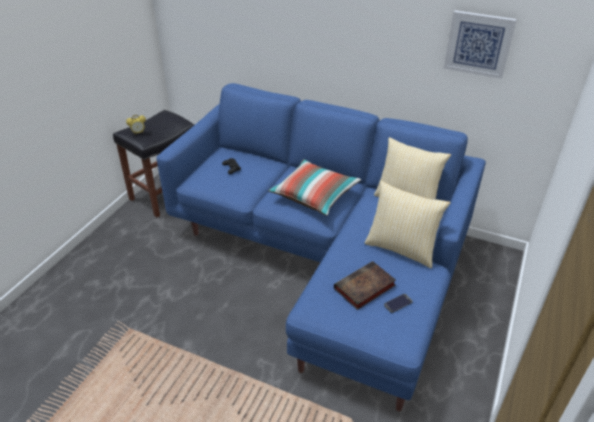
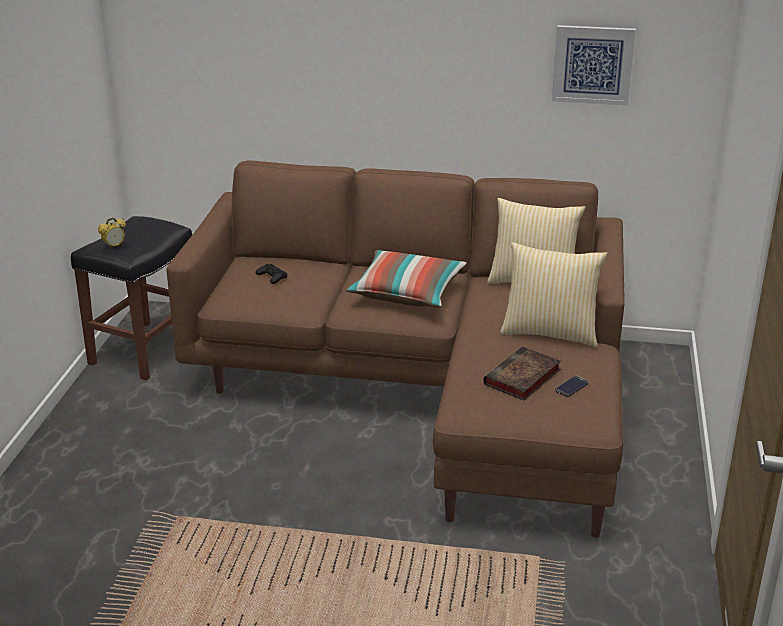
camera: 15 degrees left, 10 degrees down
(326, 259) = (427, 393): blue sofa -> brown sofa

